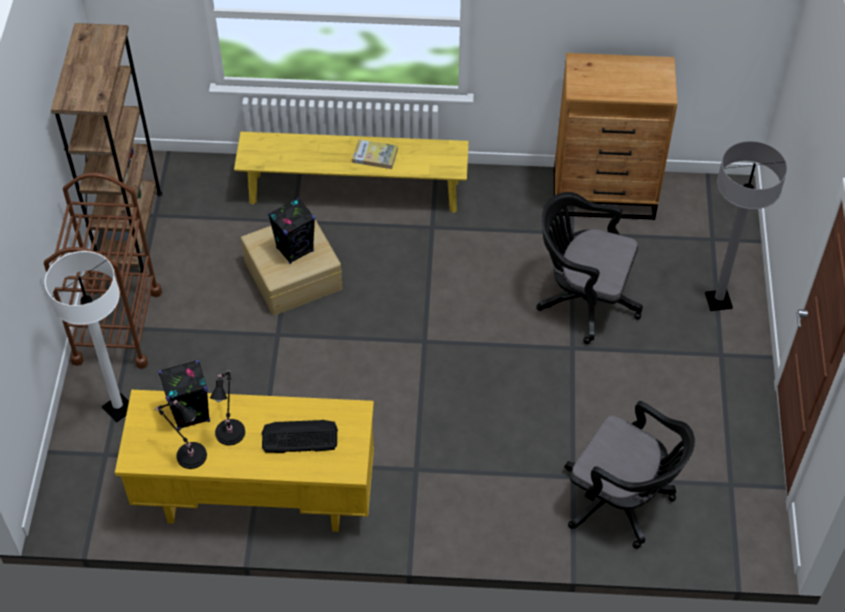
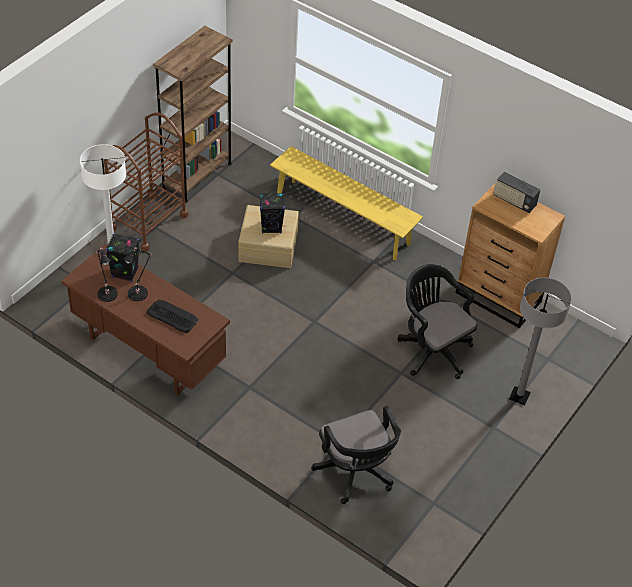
camera: 30 degrees right, 5 degrees down
(255, 497) = (147, 351): yellow desk -> brown desk
(374, 156) = (358, 197): book -> none
(606, 68) = (514, 201): none -> radio

